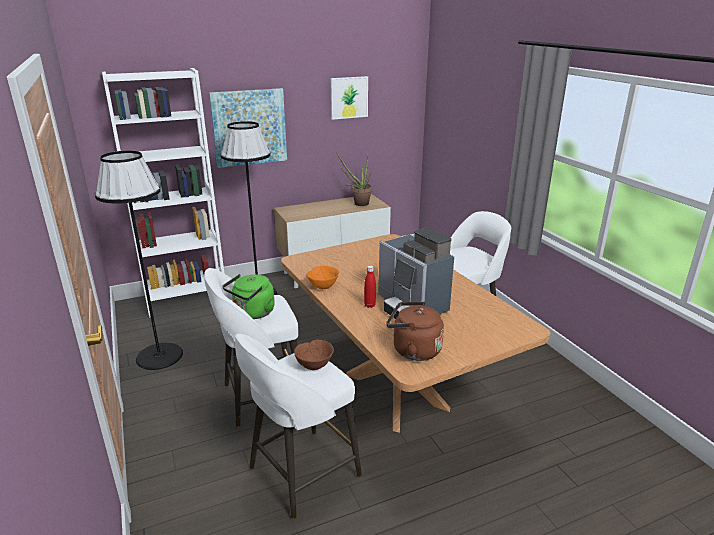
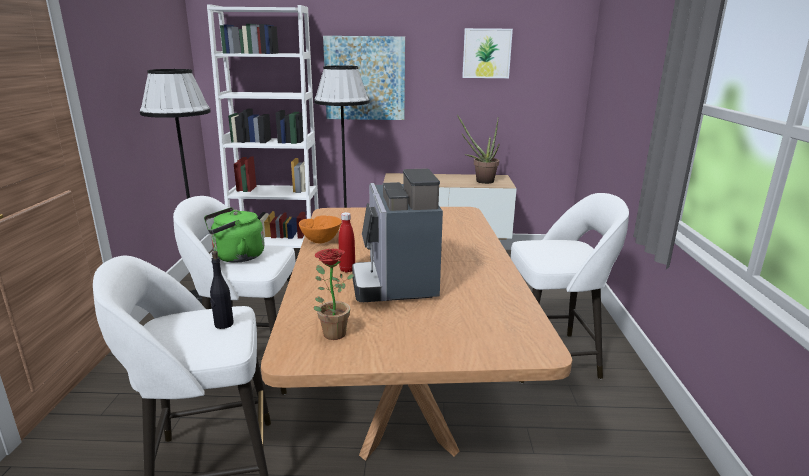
camera: 25 degrees right, 5 degrees down
(314, 365) = (223, 324): brown bowl -> black bottle
(413, 350) = (331, 332): brown kettle -> potted plant

